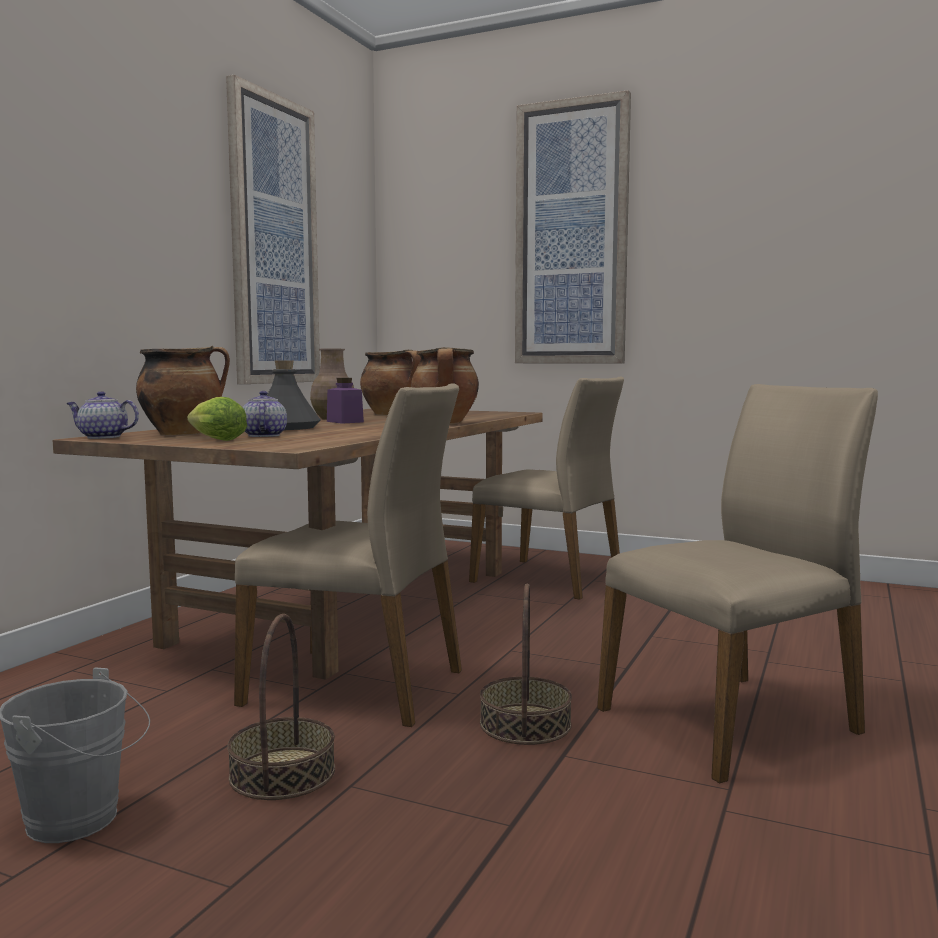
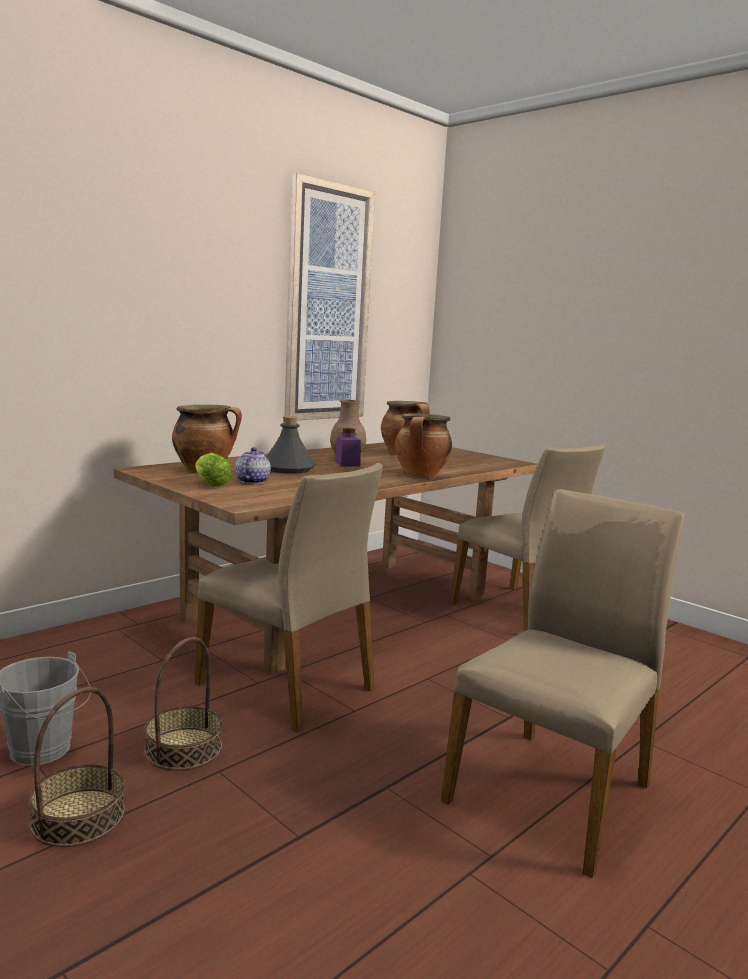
camera: 20 degrees right, 5 degrees up
(102, 437) = (145, 469): teapot -> none
(525, 724) = (381, 751): basket -> basket (78, 817)
(571, 234) = (593, 302): picture -> none
(732, 721) = (553, 792): beige chair -> beige chair turned 45 degrees counterclockwise

